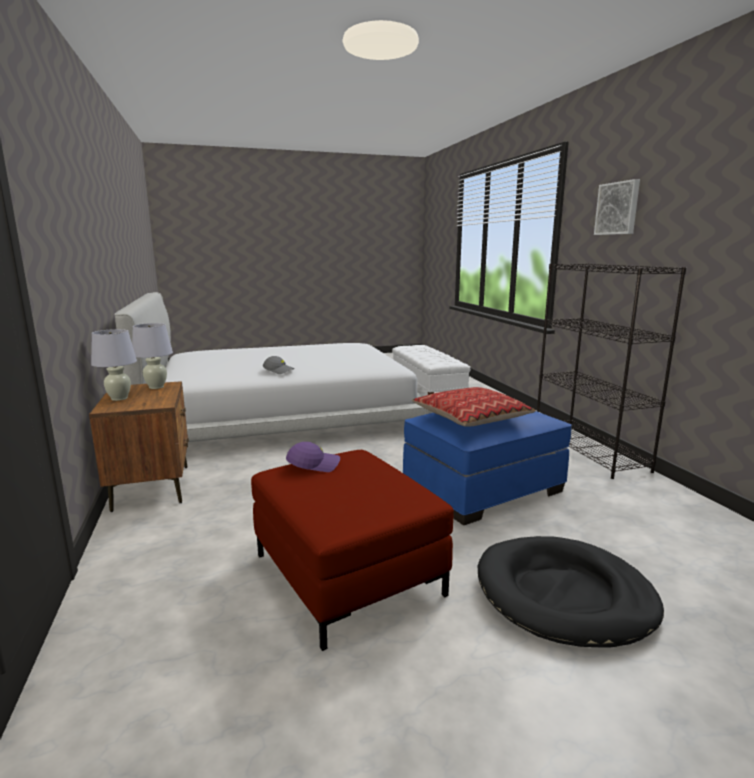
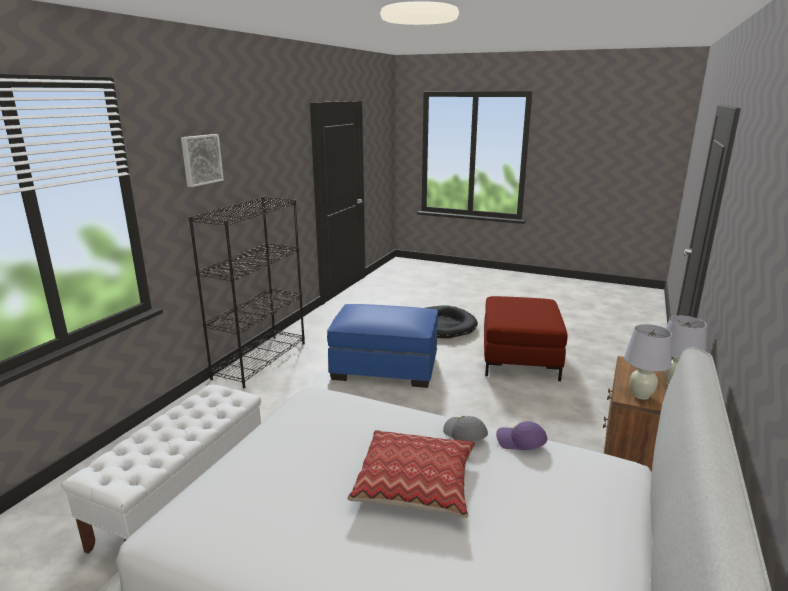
camera: 140 degrees left, 5 degrees up
(313, 465) = (530, 322): purple cap -> purple cap (520, 442)
(471, 418) = (402, 313): pillow -> pillow (415, 483)

